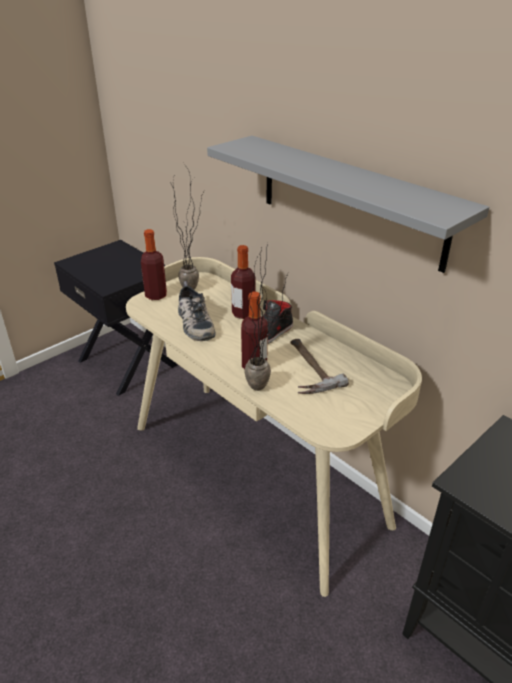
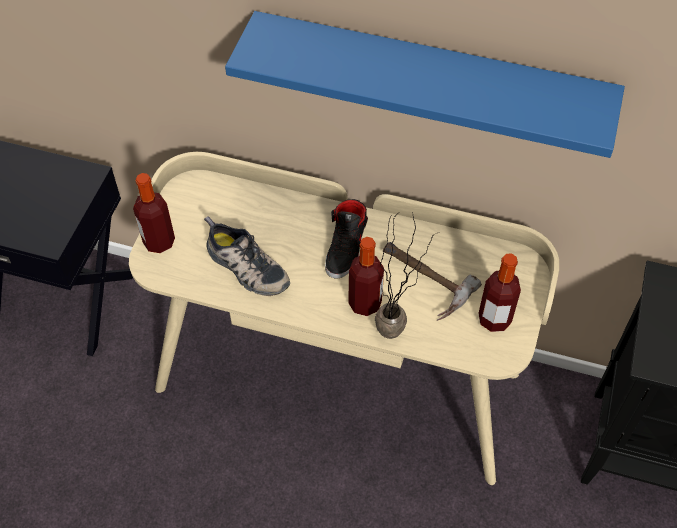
camera: 30 degrees left, 20 degrees up
(195, 287) = (198, 205): potted plant -> none
(243, 313) = (292, 225): bottle -> bottle (494, 319)
(349, 200) = (429, 81): grey shelf -> blue shelf

